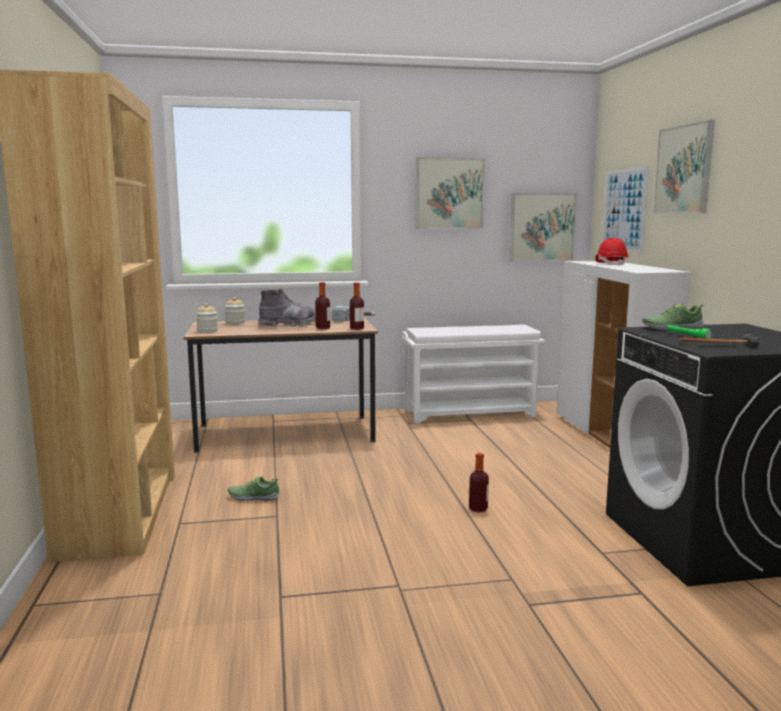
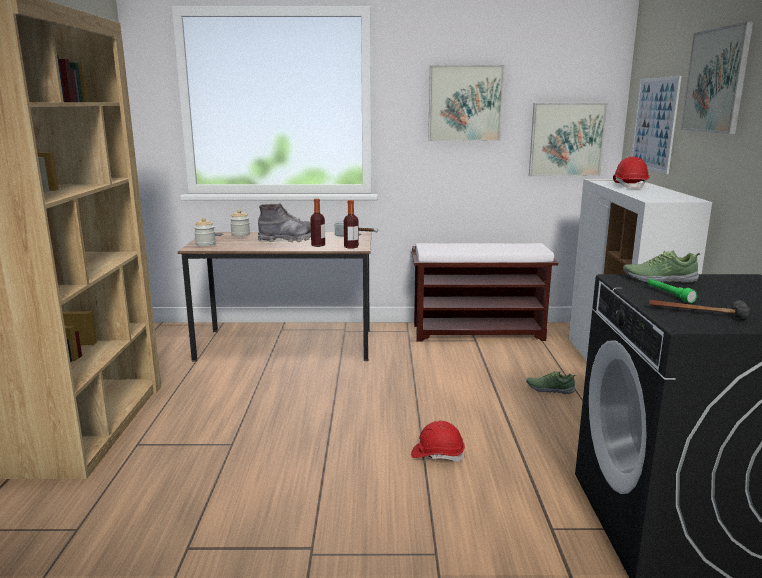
camera: 10 degrees right, 5 degrees up
(253, 497) = (220, 419): shoe -> shoe (550, 389)
(470, 413) = (479, 332): white bench -> brown bench
(478, 509) = (437, 455): bottle -> red hard hat

